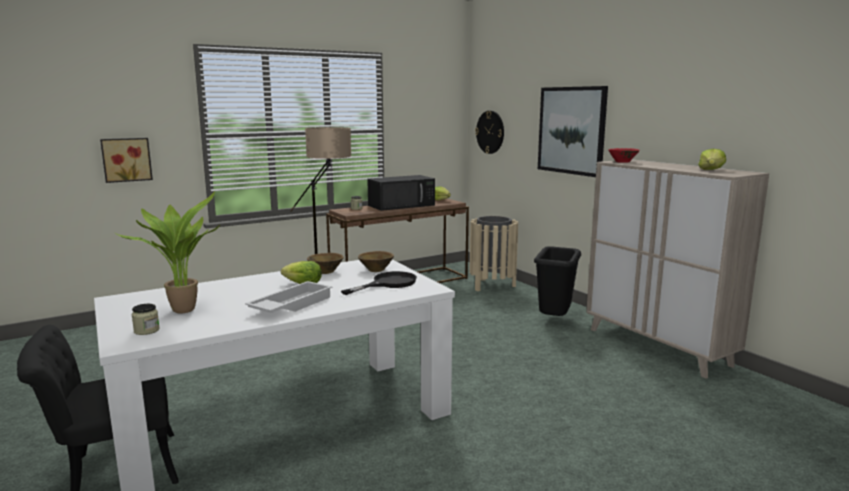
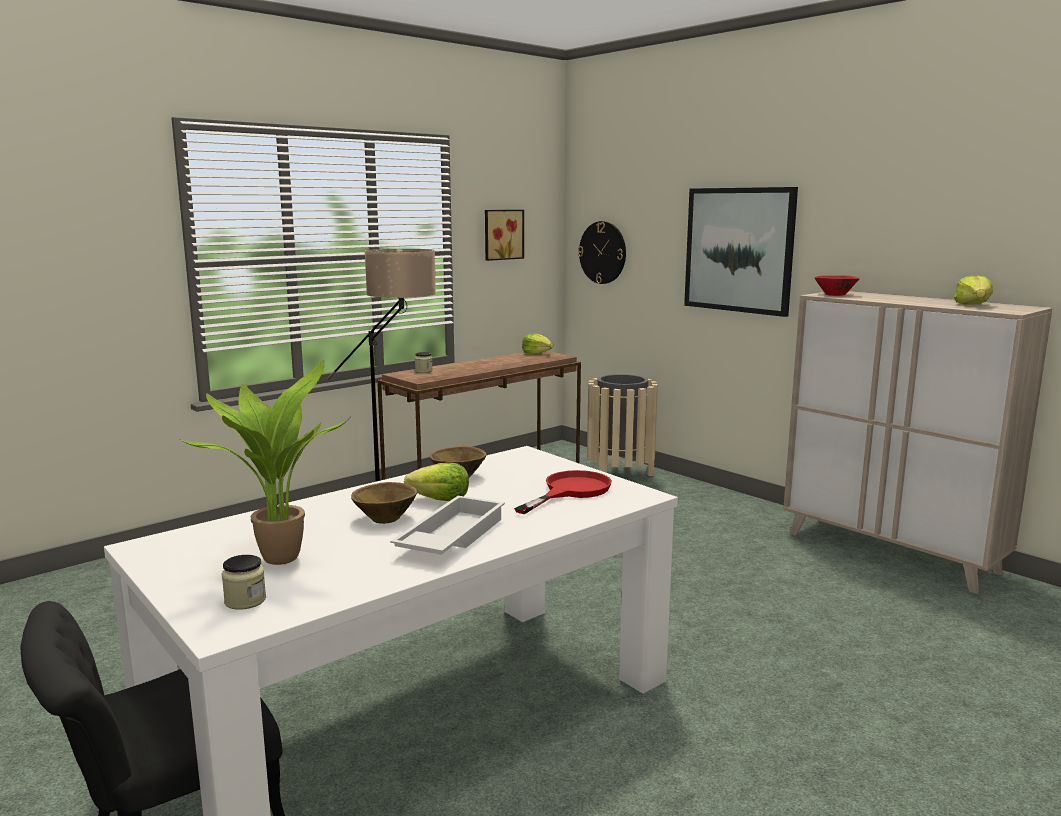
camera: 10 degrees left, 0 degrees up
(126, 159) = (67, 305): picture -> picture (502, 234)
(376, 270) = (533, 469): brown bowl -> brown bowl (386, 518)
(388, 283) = (570, 491): black frying pan -> red frying pan
(402, 205) = (487, 363): black microwave -> none
(554, 321) = (733, 523): black trash can -> none

